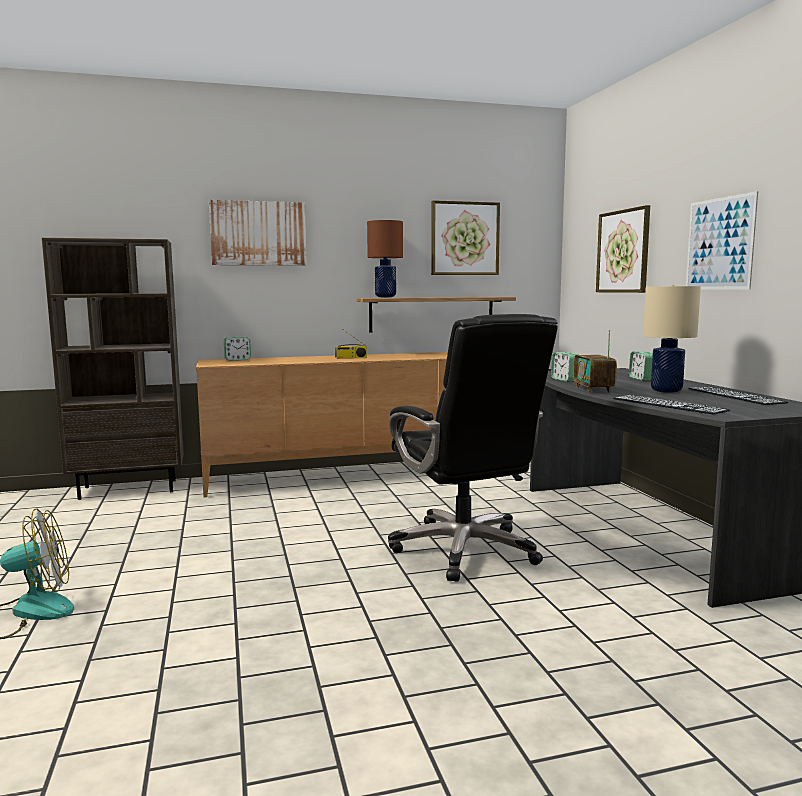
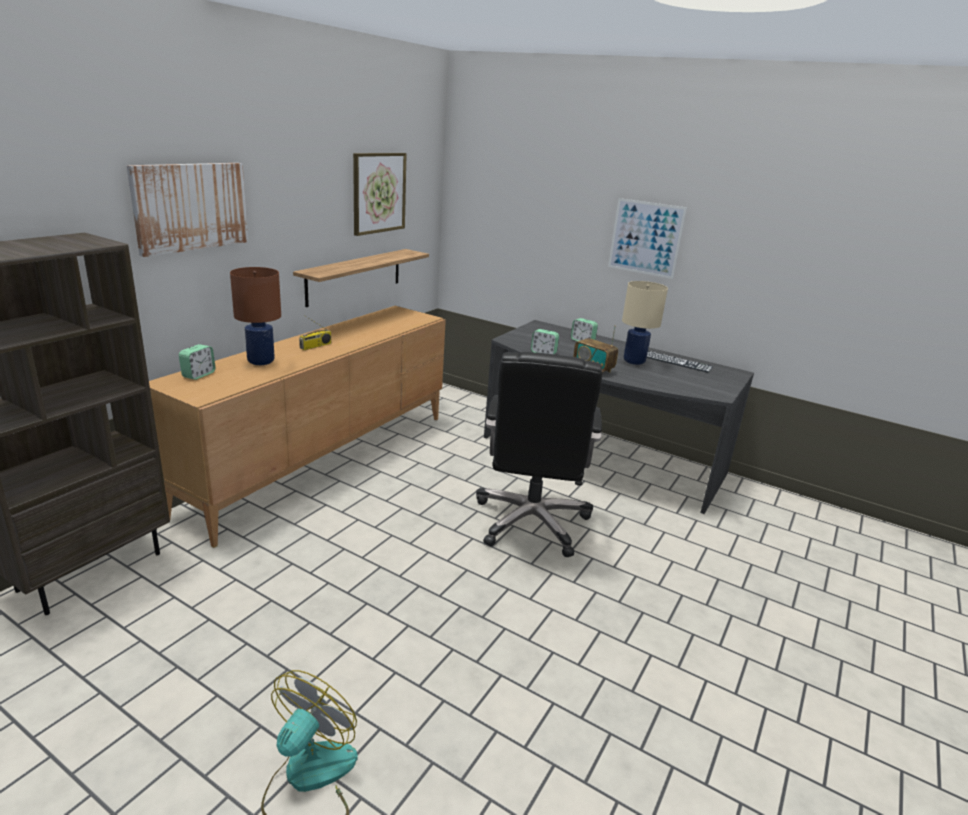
camera: 45 degrees left, 15 degrees up
(385, 297) = (326, 269): brown table lamp -> brown table lamp (261, 362)
(464, 549) = (531, 521): black office chair -> black office chair turned 75 degrees clockwise
(623, 251) = (533, 219): picture -> none
(668, 404) = (671, 385): keyboard -> none

